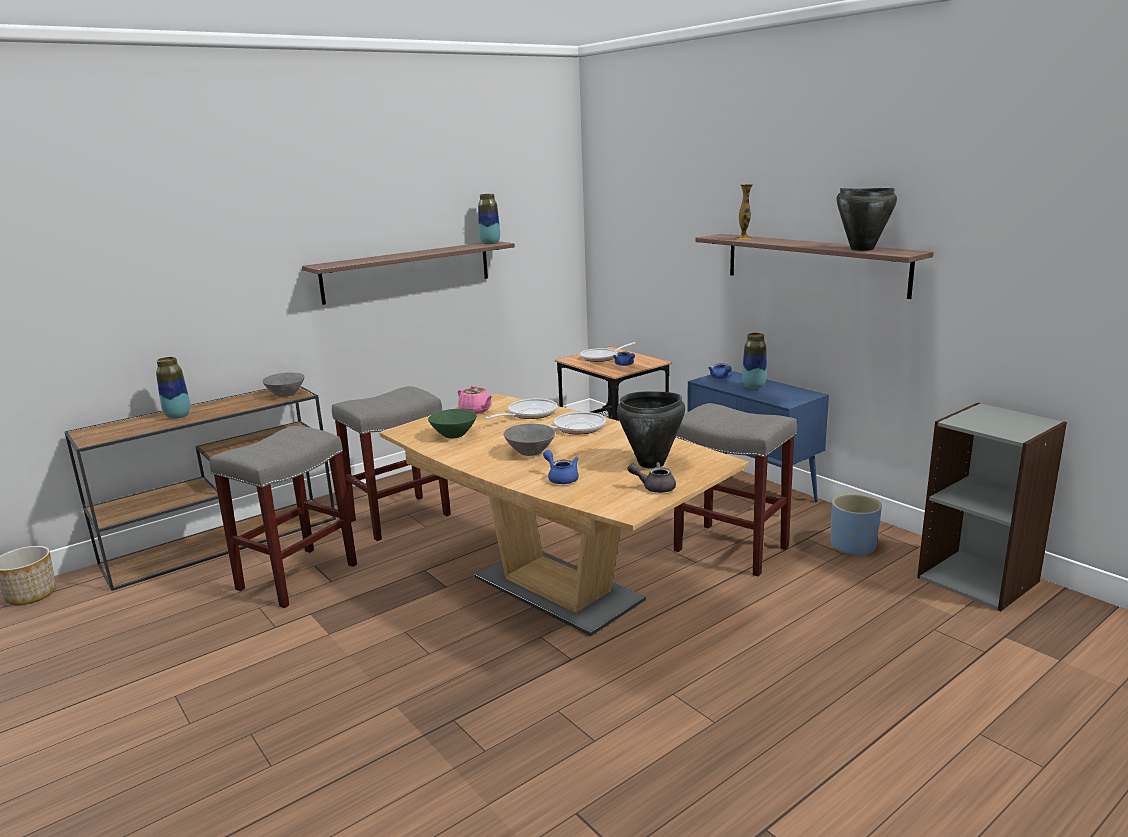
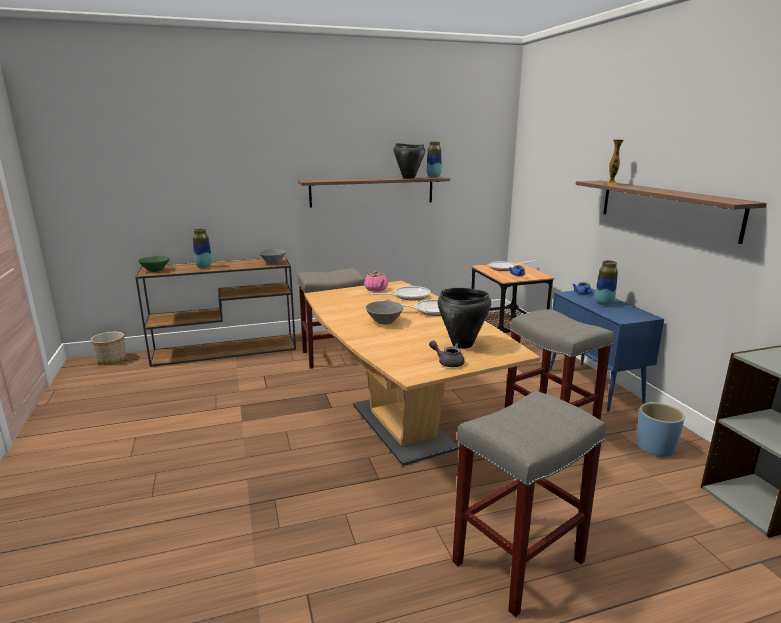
camera: 20 degrees right, 0 degrees up
(297, 577) = (249, 381): grey stool -> grey stool (518, 563)
(454, 435) = (347, 302): green bowl -> green bowl (156, 270)
(561, 478) = (388, 343): blue teapot -> none
(861, 249) = (700, 196): black cooking pot -> black cooking pot (408, 178)

